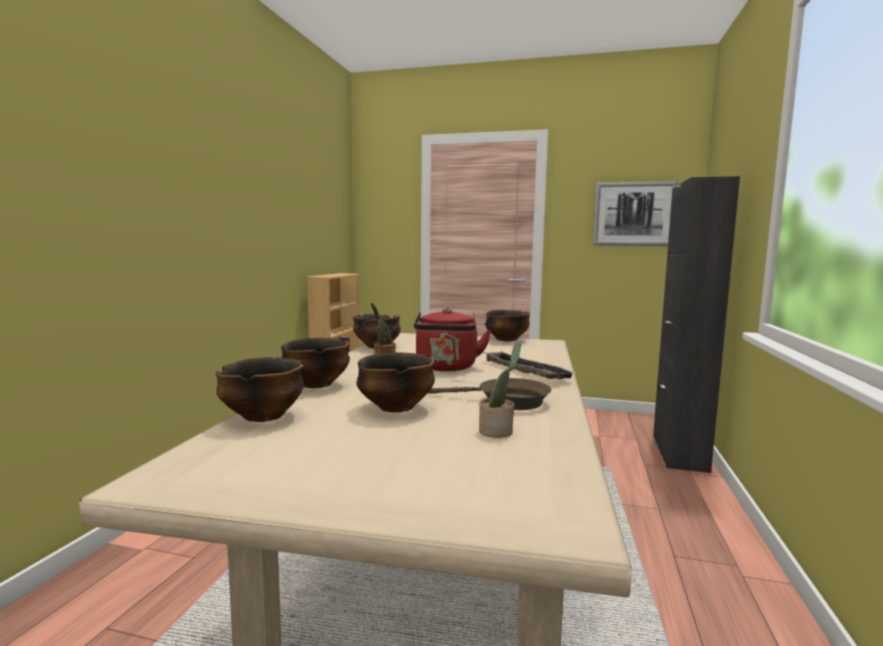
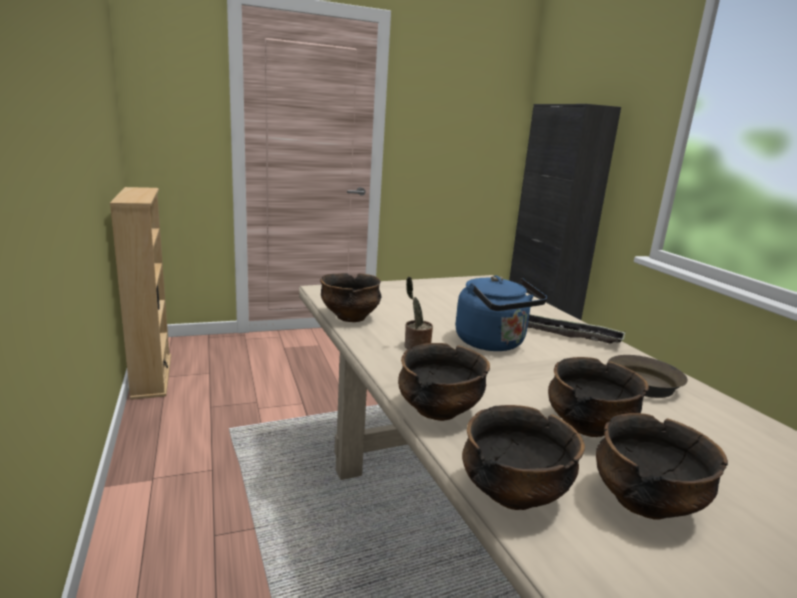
camera: 35 degrees left, 10 degrees up
(446, 368) = (493, 343): red kettle -> blue kettle
(498, 431) = (717, 434): potted plant -> none
(506, 340) = (448, 282): bowl -> bowl (644, 503)
(633, 214) = (471, 121): picture -> none

